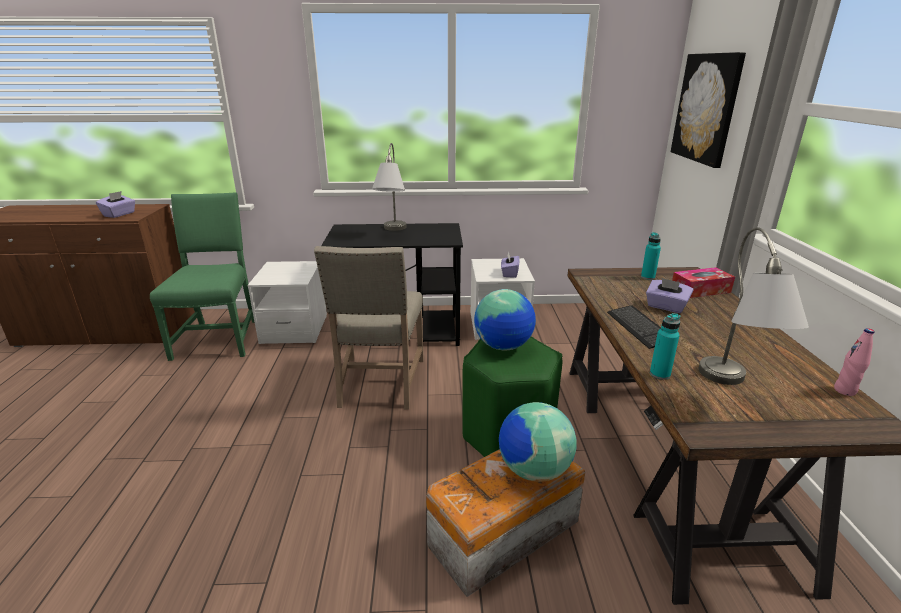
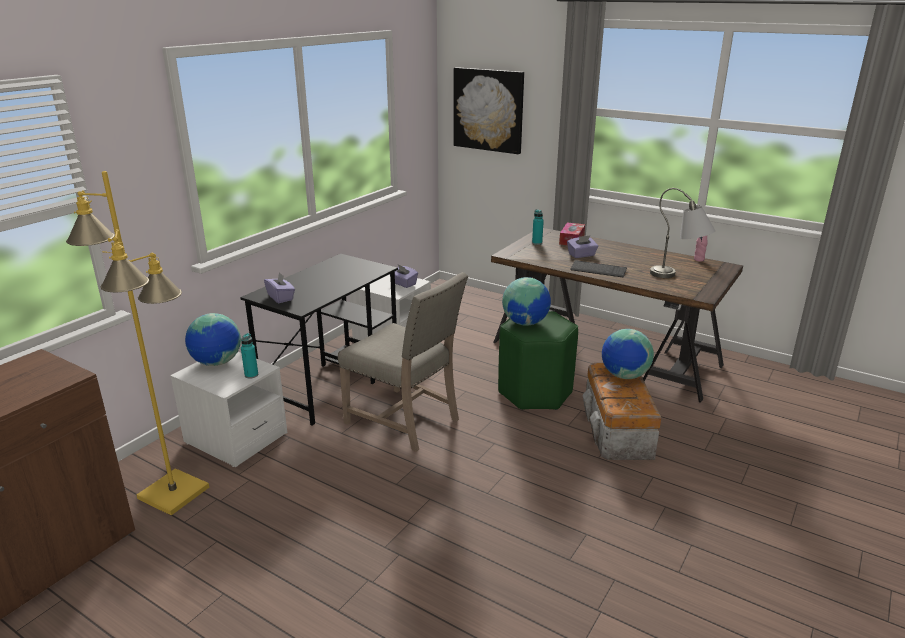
camera: 55 degrees left, 0 degrees up
(119, 214) = (33, 382): purple tissue box -> purple tissue box (281, 297)
(219, 337) = (174, 492): green chair -> yellow floor lamp
(295, 266) = (217, 362): none -> globe
(392, 232) = (316, 280): grey table lamp -> none
(660, 374) = (650, 285): turquoise bottle -> turquoise bottle (251, 375)

